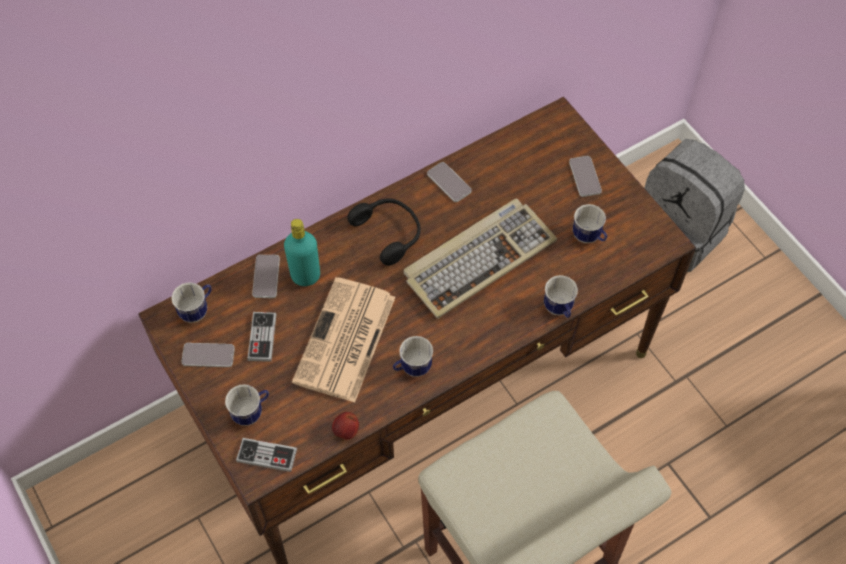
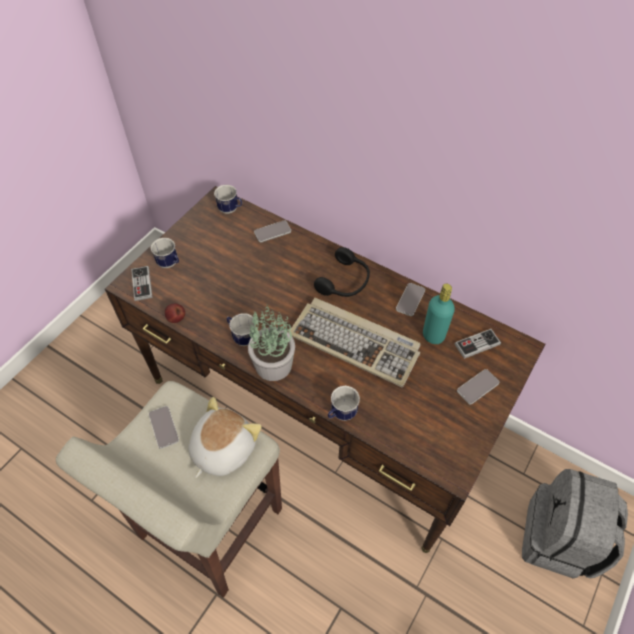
camera: 65 degrees right, 5 degrees down
(208, 355) = (201, 228): phone -> phone (164, 427)
(262, 337) = (226, 248): game controller -> game controller (477, 344)
(305, 276) = (284, 251): turquoise bottle -> turquoise bottle (433, 335)
(345, 341) = (245, 291): newspaper -> none
(466, 350) = (272, 364): none -> potted plant
(540, 444) = (222, 449): none -> plush toy
(589, 237) = (421, 411): mug -> none

